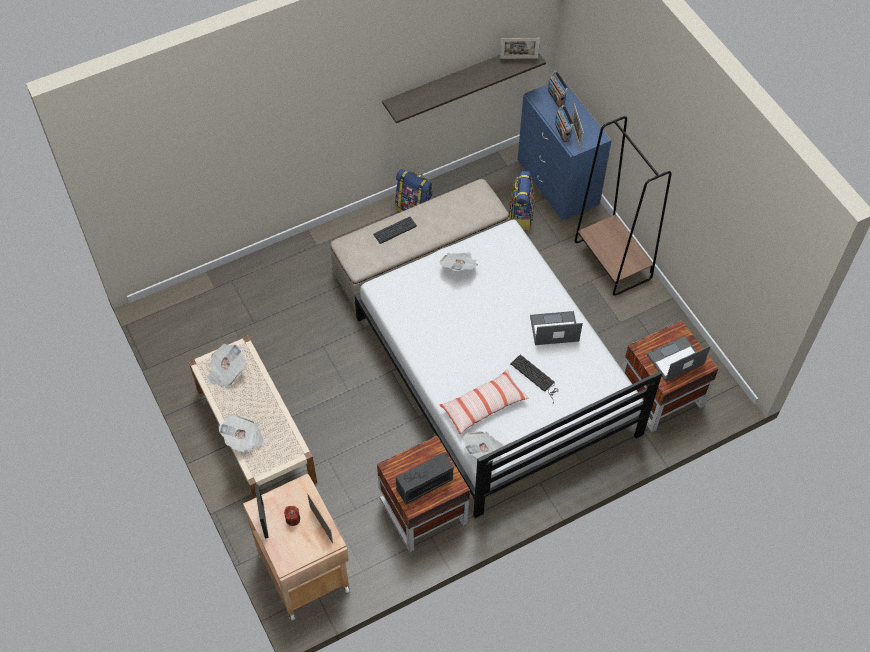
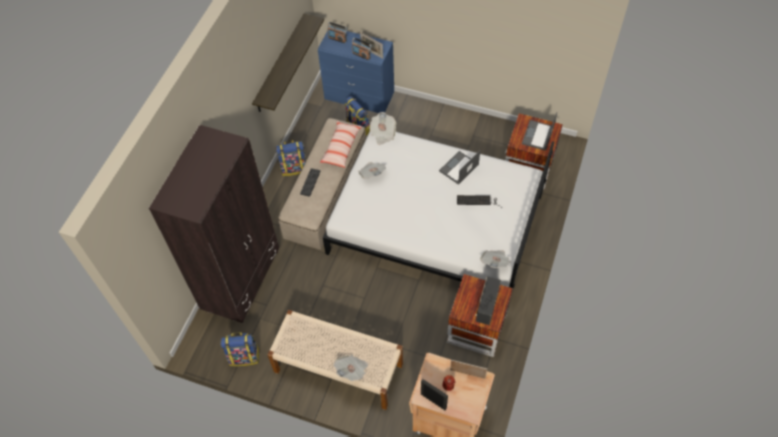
camera: 40 degrees left, 0 degrees up
(187, 354) = (244, 356): none -> backpack
(226, 372) = (298, 341): newspaper -> newspaper (383, 133)
(256, 281) = (242, 280): none -> brown wardrobe
(483, 406) = (467, 238): pillow -> pillow (341, 147)
(518, 58) = (306, 26): picture frame -> none
(612, 261) = (431, 117): clothes rack -> none

